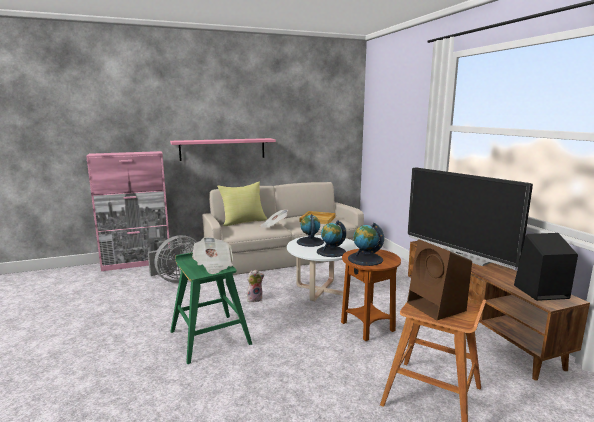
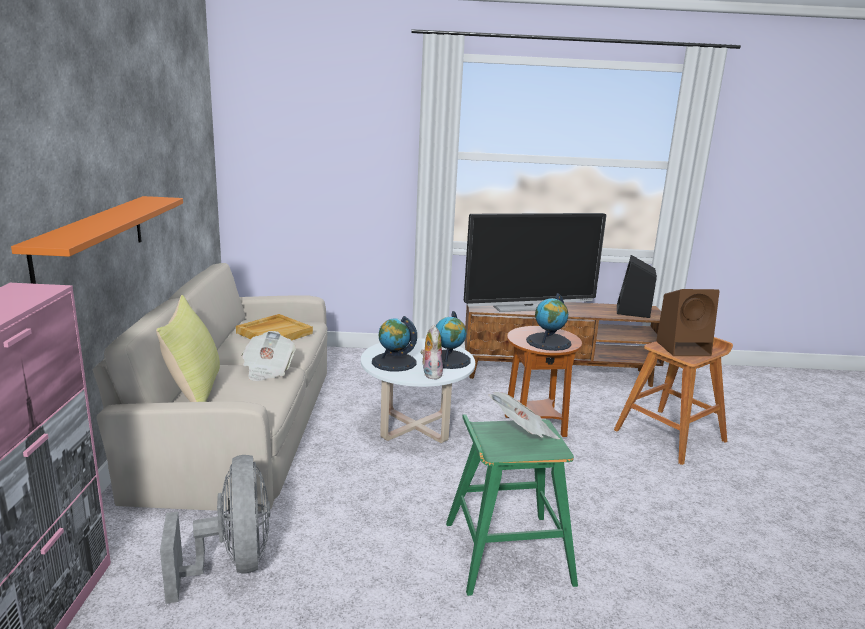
camera: 70 degrees left, 5 degrees up
(222, 149) = (91, 241): pink shelf -> orange shelf
(254, 299) = (401, 487): plush toy -> plush toy (430, 373)

